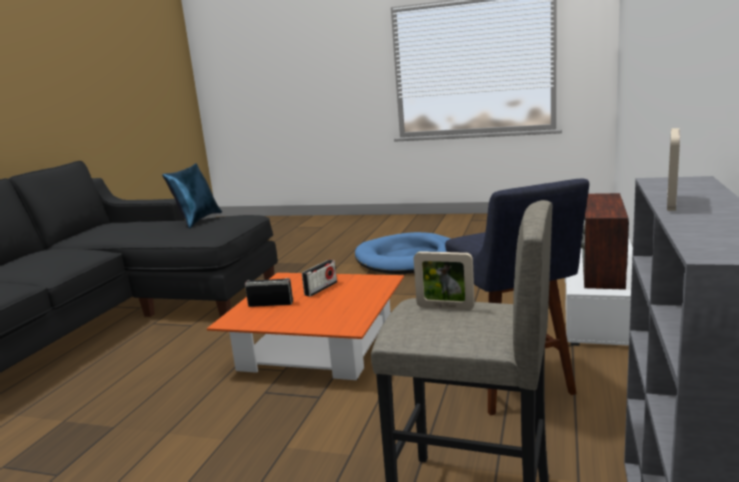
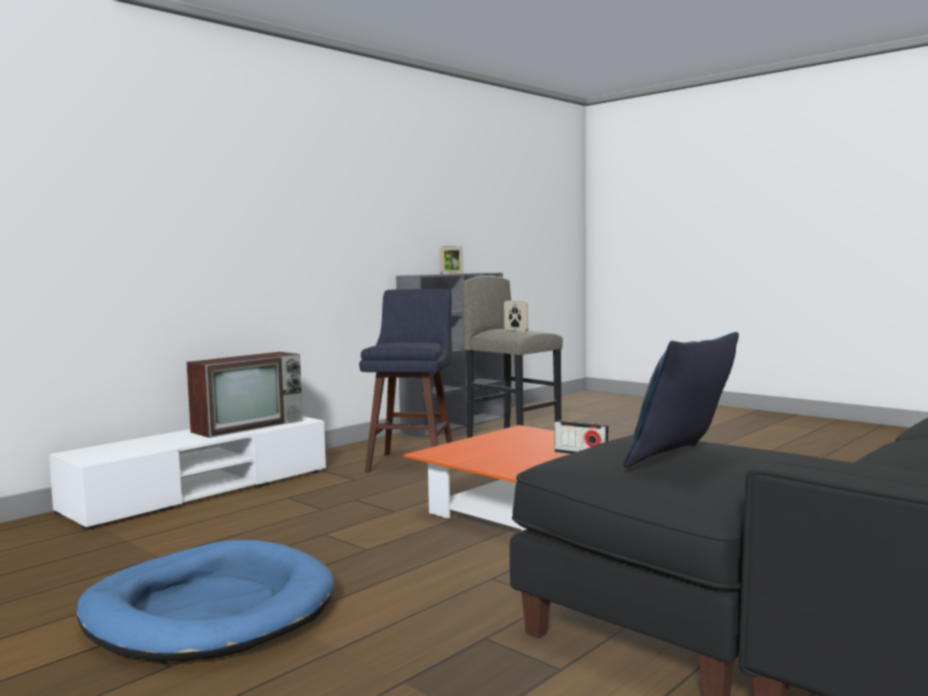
camera: 155 degrees left, 10 degrees down
(321, 289) = (511, 457): radio -> none

